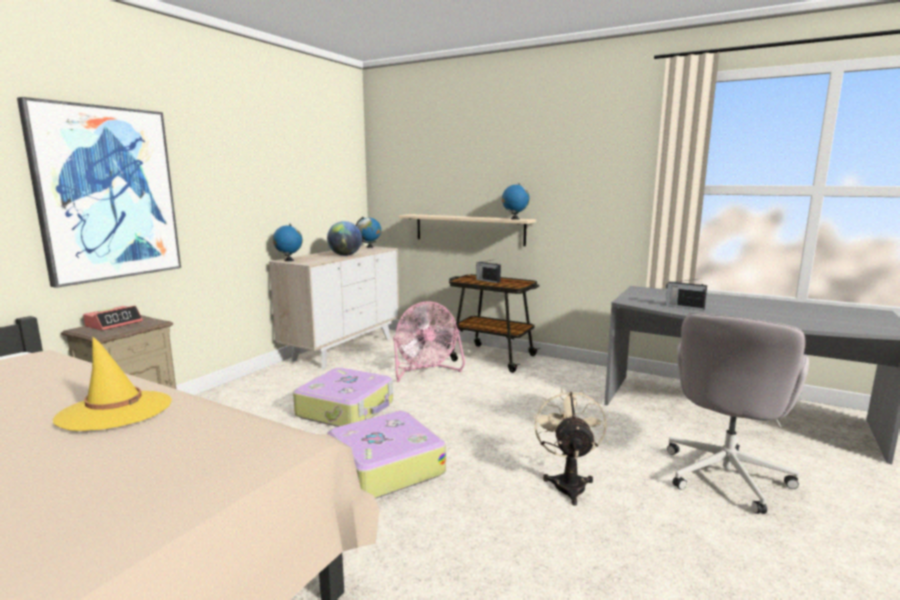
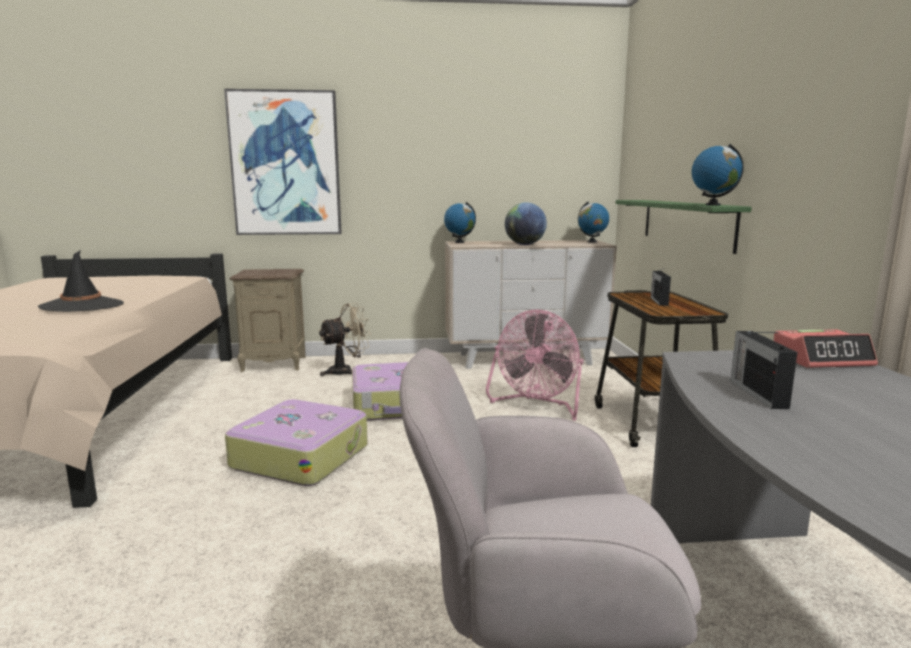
camera: 55 degrees right, 0 degrees up
(114, 324) = (269, 271): alarm clock -> alarm clock (822, 359)
(115, 411) = (82, 306): yellow hat -> black hat
(469, 229) = (686, 223): beige shelf -> green shelf
(568, 482) = (361, 569): beige fan -> beige fan (346, 371)

